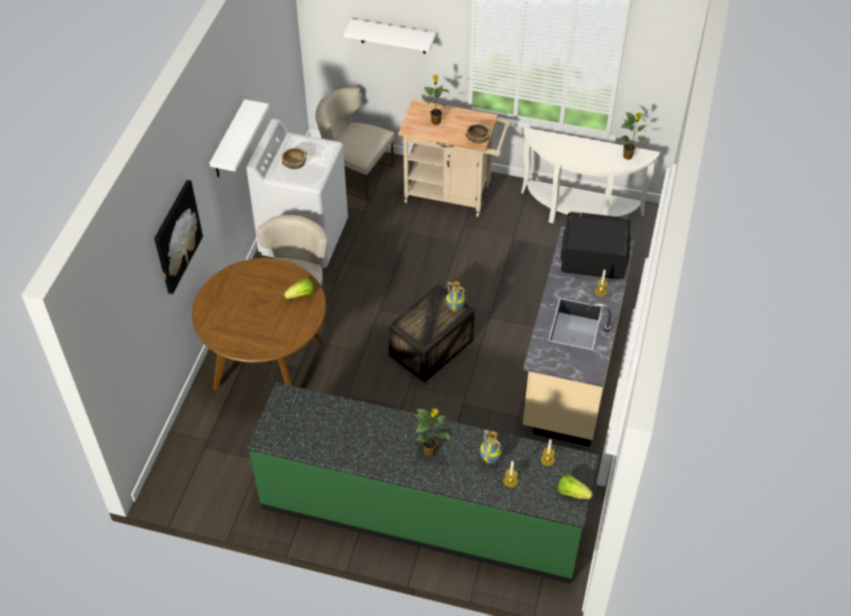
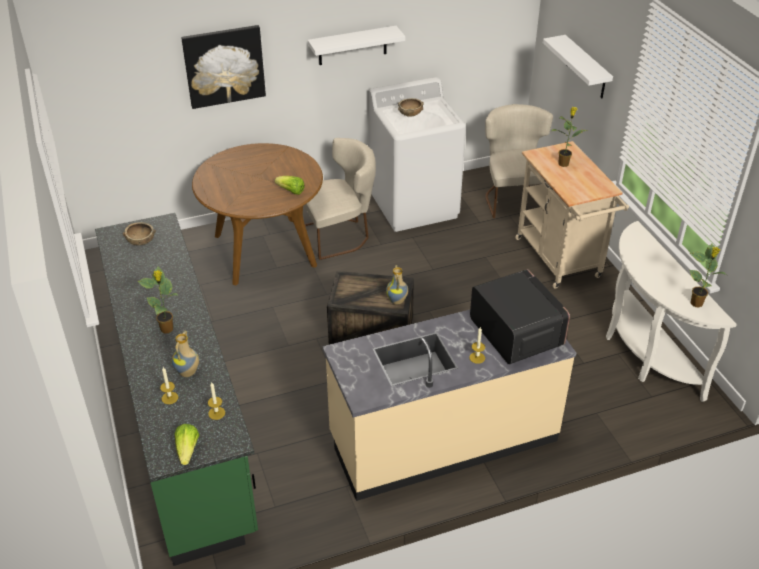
camera: 55 degrees right, 10 degrees down
(477, 139) = (574, 194): brown bowl -> brown bowl (141, 241)

